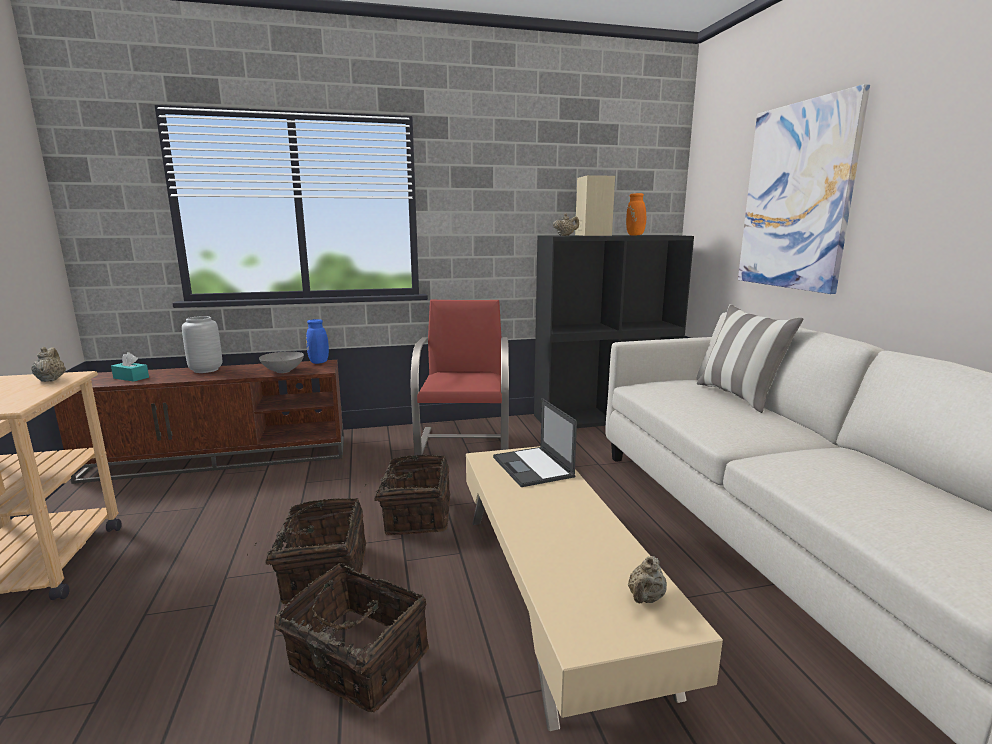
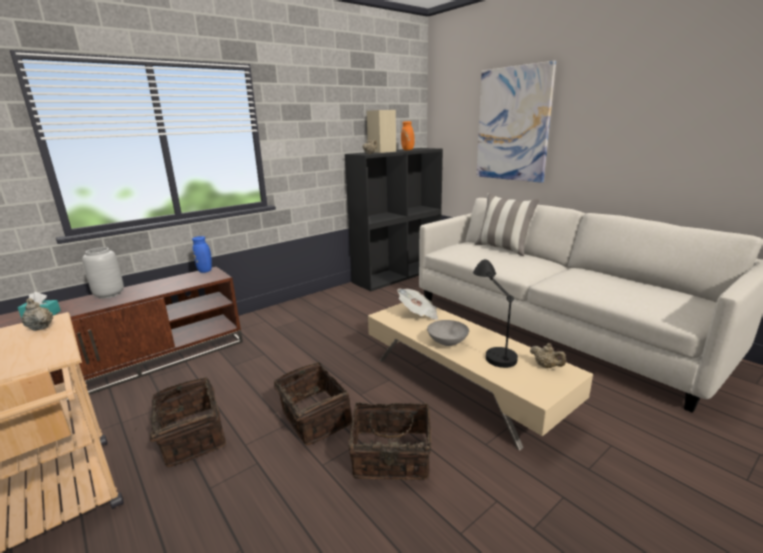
camera: 25 degrees left, 5 degrees up
(284, 371) = (186, 283): grey bowl -> grey bowl (448, 342)
(415, 515) = (338, 365): basket -> basket (190, 437)
(464, 441) = (322, 310): red armchair -> none
(533, 467) = (418, 314): laptop -> newspaper
(590, 538) = (492, 345): none -> black table lamp
(645, 598) = (546, 366): beige teapot -> beige teapot turned 45 degrees counterclockwise

